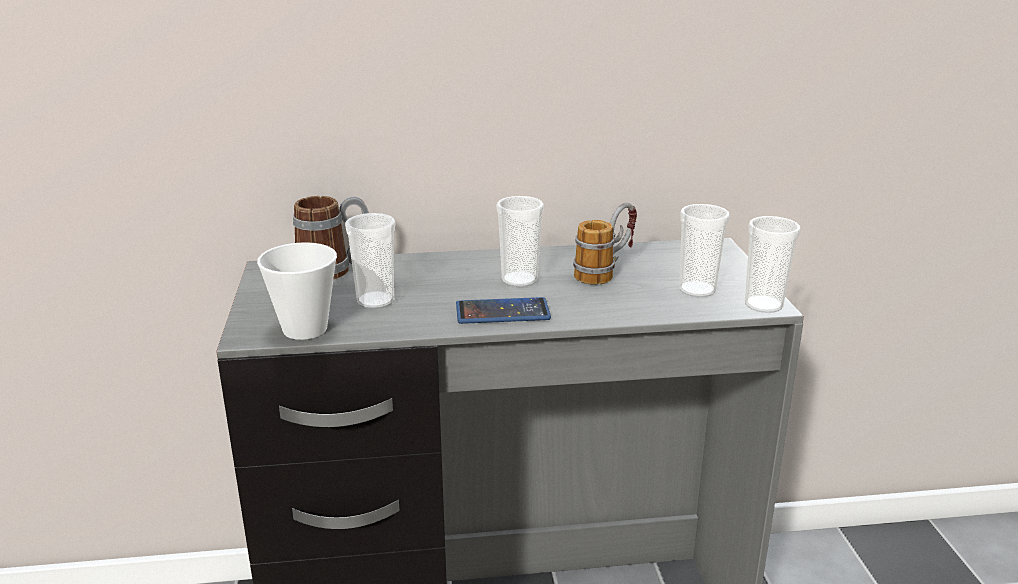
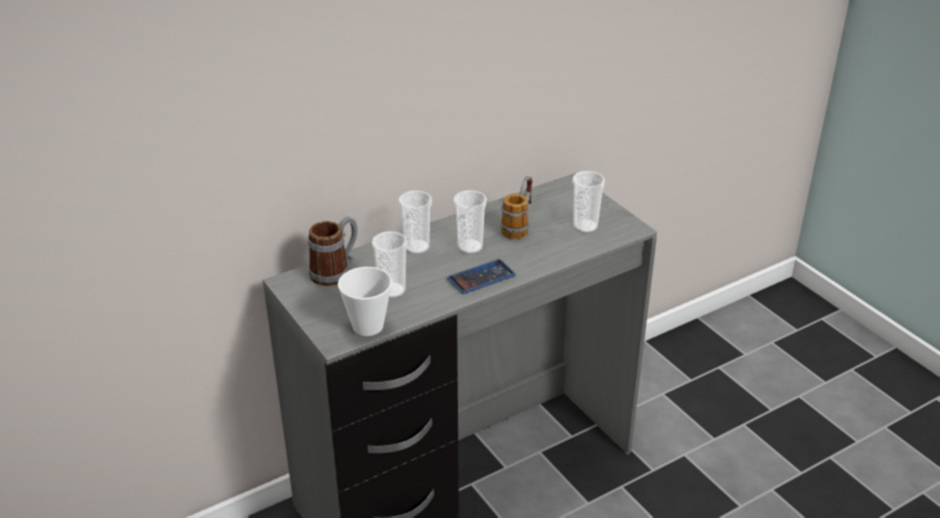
camera: 25 degrees left, 10 degrees up
(763, 305) = (630, 229): cup -> cup (416, 247)

